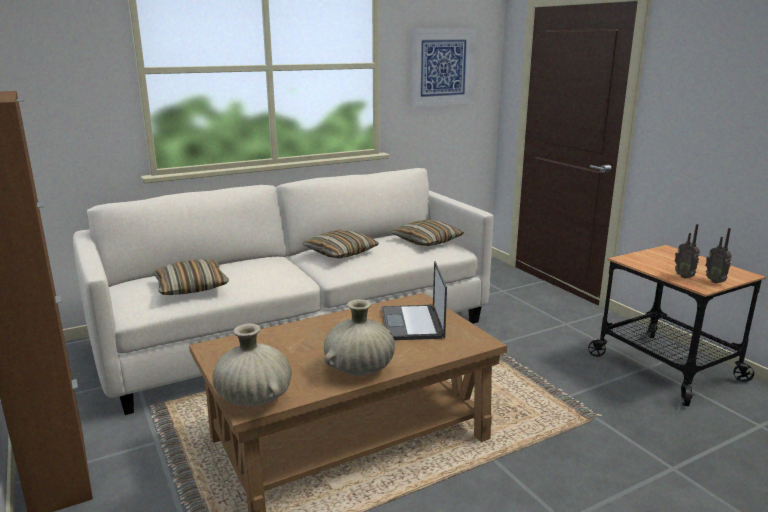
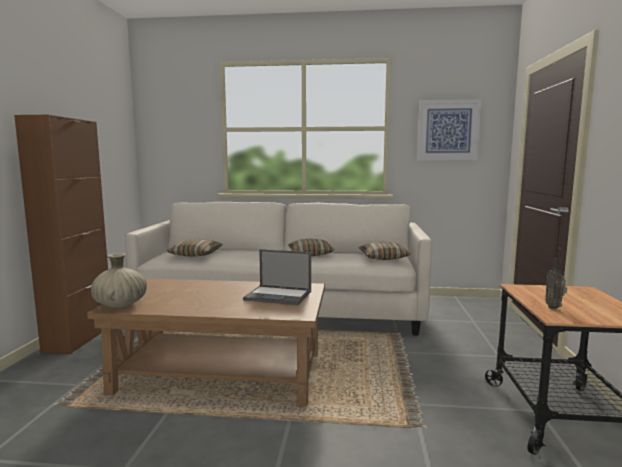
camera: 35 degrees right, 10 degrees down
(359, 369) = (197, 307): beige vase -> none
(412, 323) = (279, 295): laptop -> laptop turned 105 degrees counterclockwise
(715, 281) = (585, 317): radio -> none

